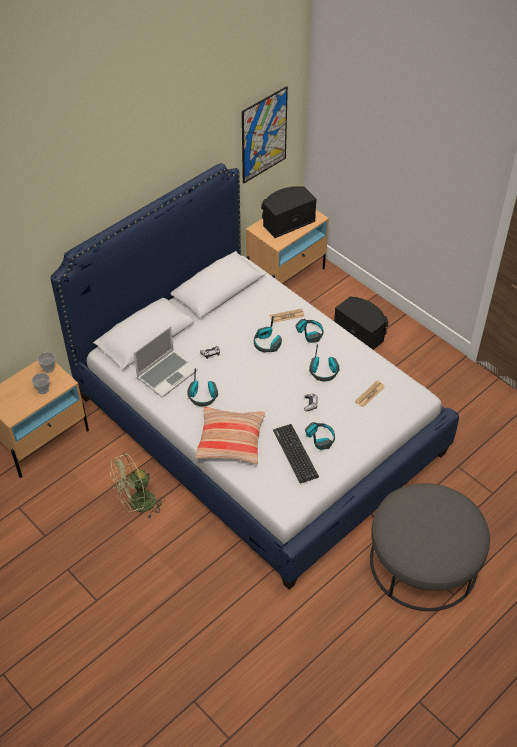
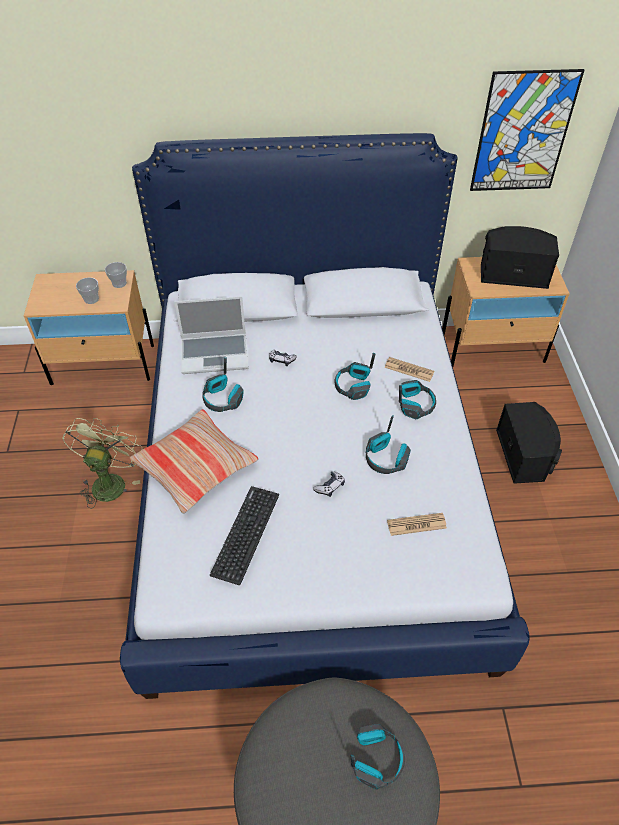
camera: 40 degrees right, 0 degrees up
(137, 505) = (110, 481): green fan -> green fan turned 90 degrees clockwise
(320, 438) = (295, 537): headphones -> headphones (376, 759)

